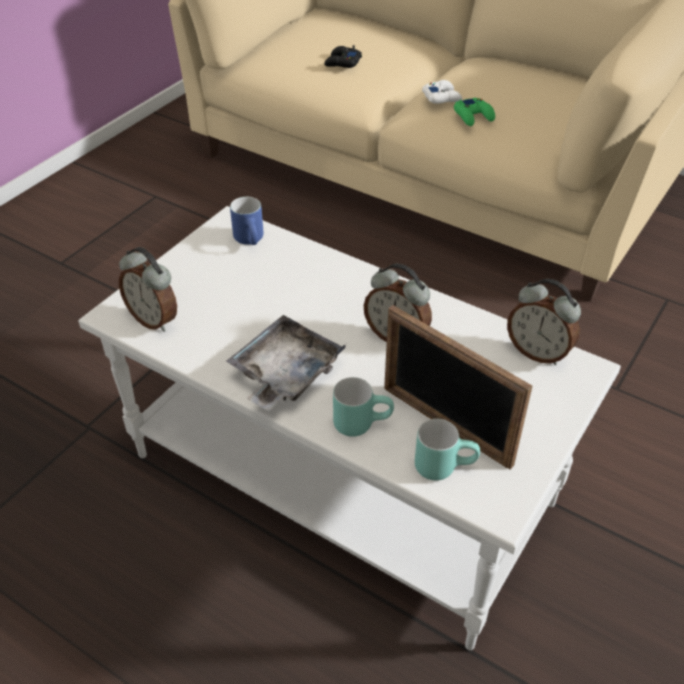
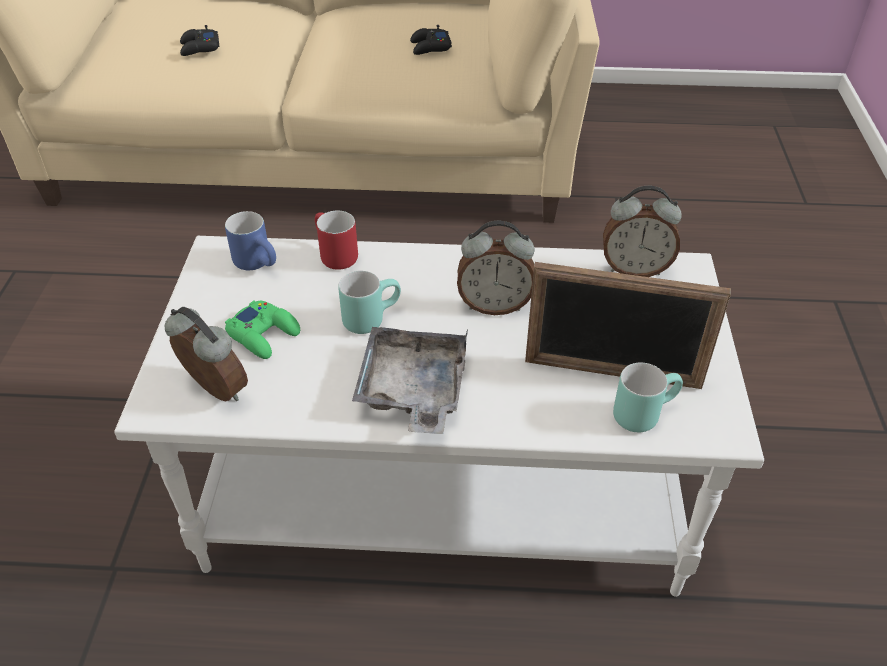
camera: 30 degrees left, 0 degrees up
(154, 319) = (214, 392): alarm clock -> alarm clock turned 150 degrees counterclockwise
(307, 254) = (332, 256): none -> red mug
(362, 422) = (531, 405): turquoise mug -> turquoise mug (370, 317)
(442, 97) = (335, 56): white game controller -> none
(473, 116) = (382, 66): green game controller -> green game controller (264, 334)
(527, 110) = (430, 47): none -> black game controller

